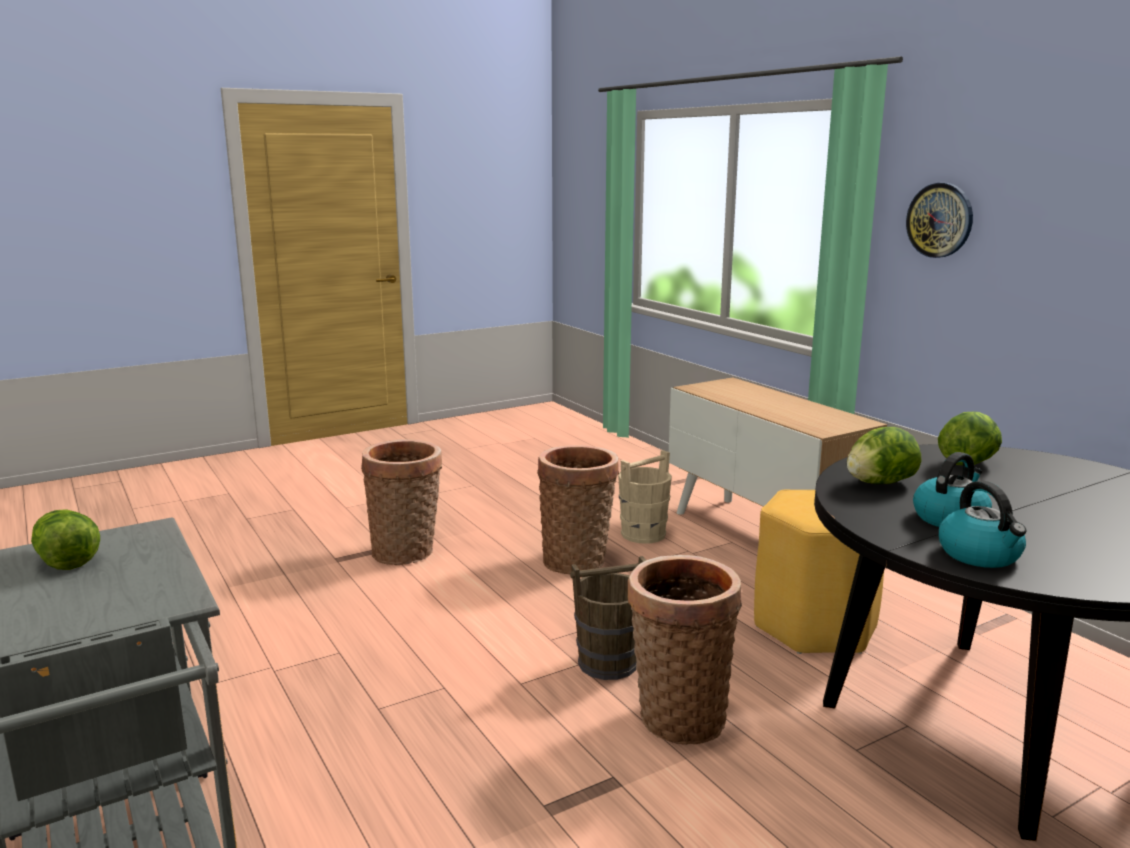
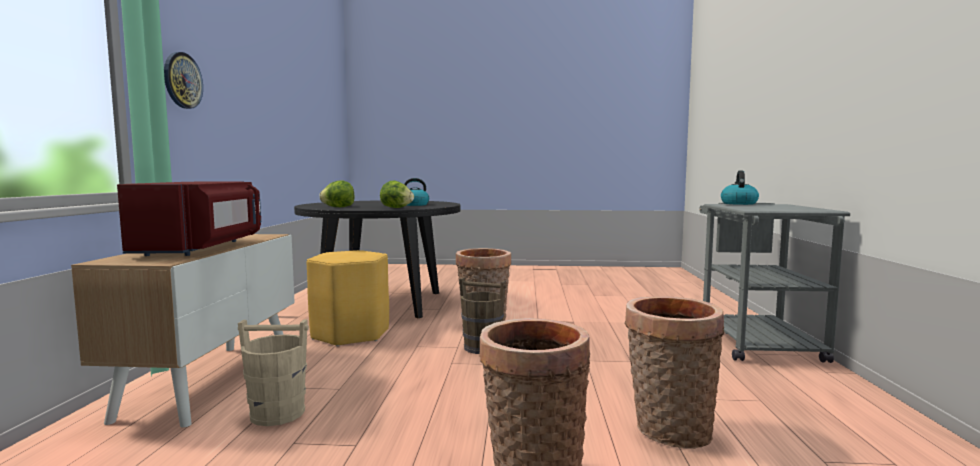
camera: 145 degrees left, 10 degrees down
(66, 559) = (784, 208): lettuce -> none
(577, 560) = (383, 408): basket -> basket (668, 430)
(753, 402) = (203, 248): none -> red microwave
(980, 555) = (438, 203): kettle -> kettle (738, 203)

